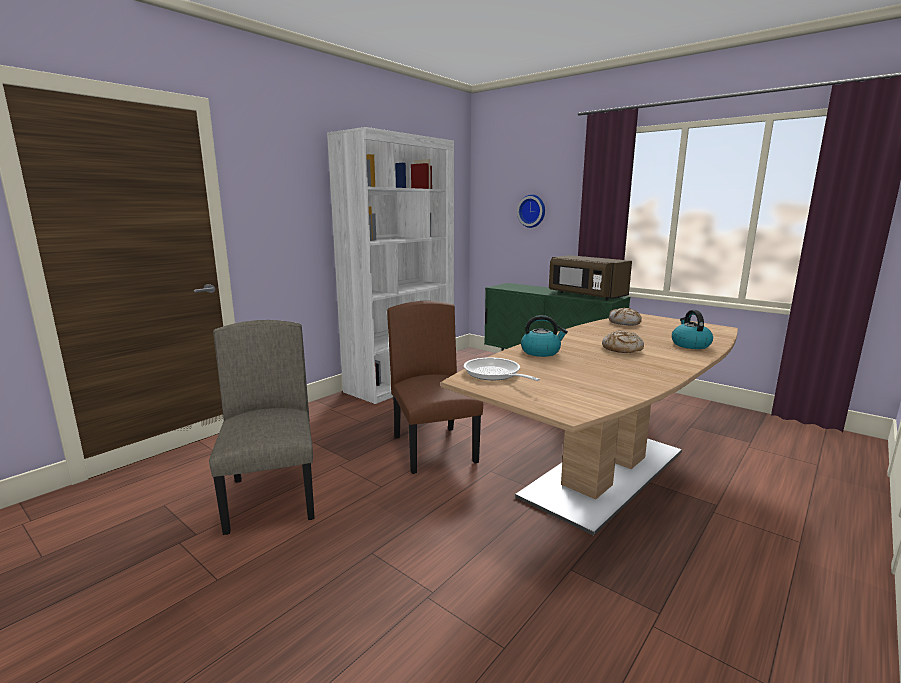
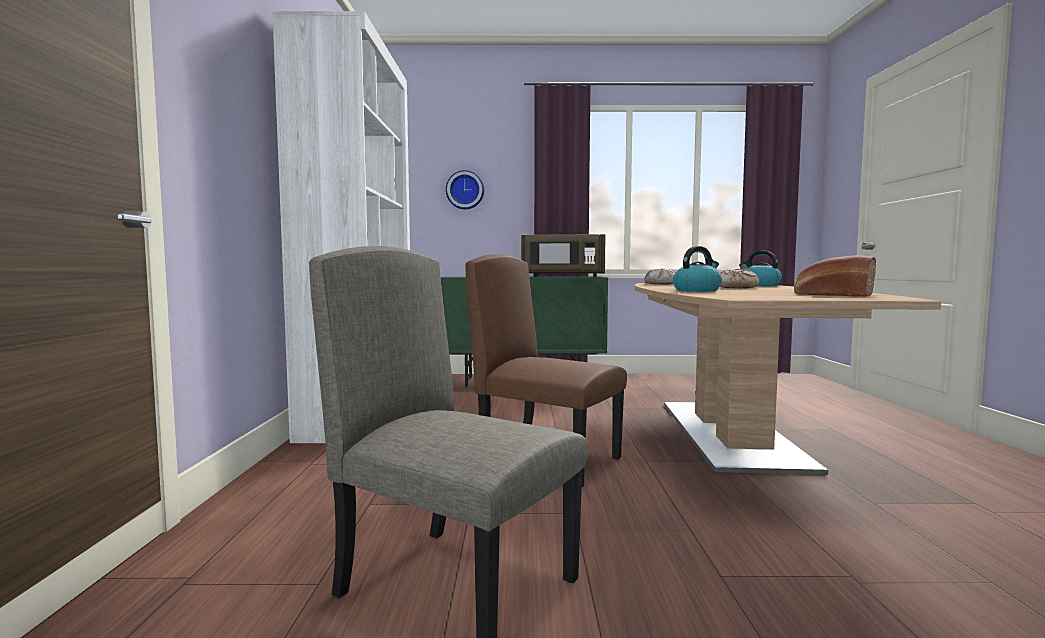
camera: 40 degrees left, 10 degrees down
(495, 374) = (741, 296): frying pan -> none
(577, 388) = (831, 295): none -> bread

